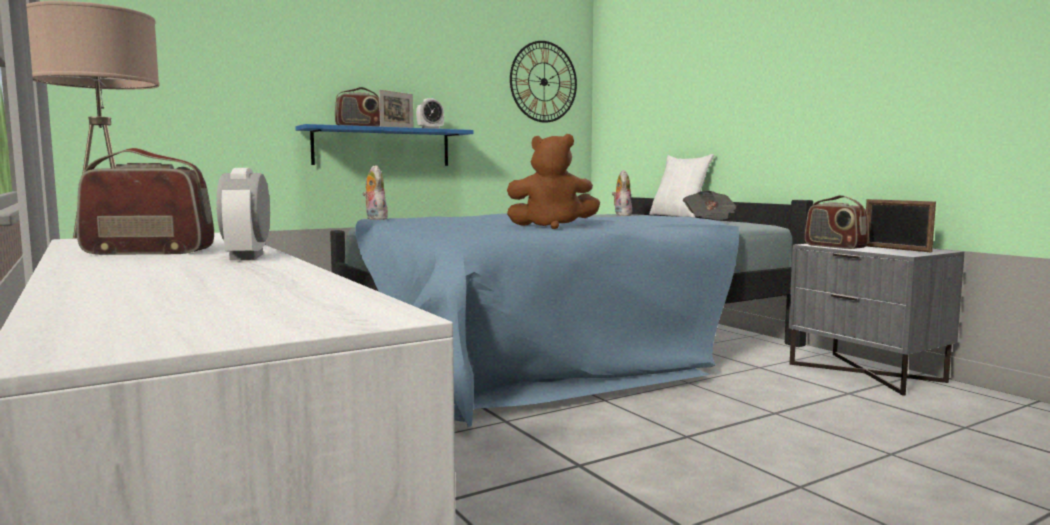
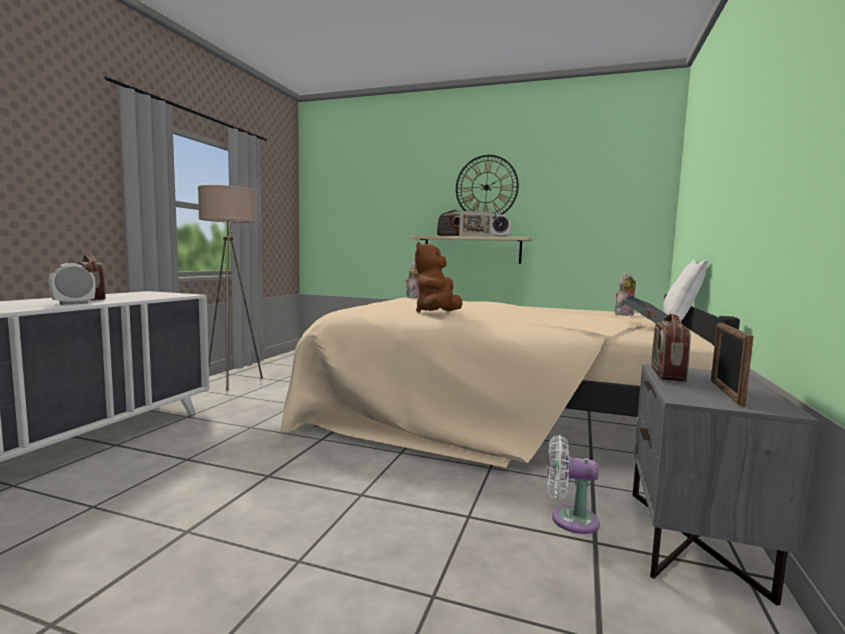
camera: 50 degrees right, 0 degrees up
(382, 147) = (472, 249): blue shelf -> beige shelf
(544, 82) = (619, 193): wall clock -> wall clock (486, 187)
(552, 226) = (437, 313): brown plush toy -> brown plush toy turned 60 degrees clockwise
(561, 345) = (499, 412): blue bed -> beige bed
(809, 389) = (569, 519): none -> white fan

